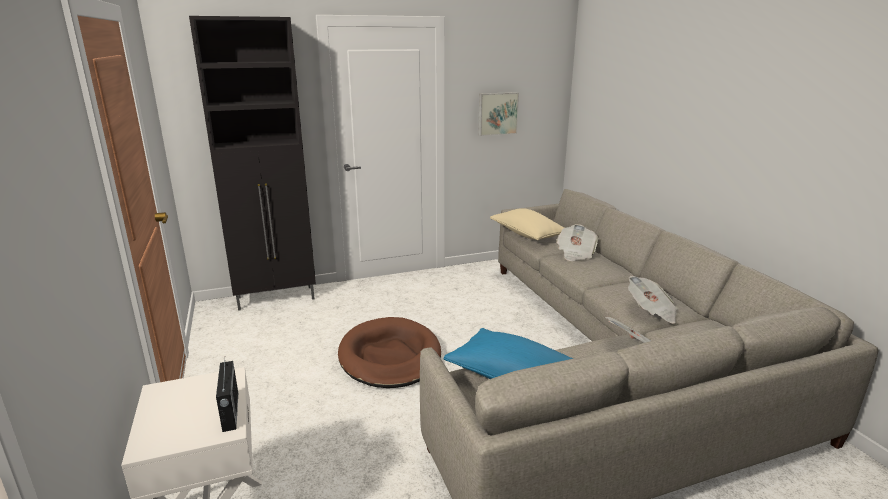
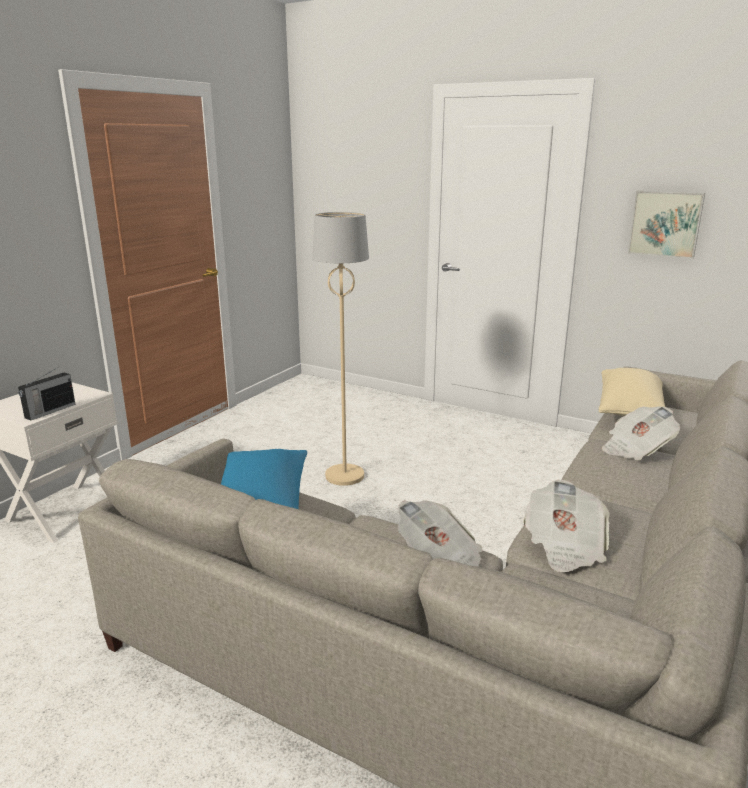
camera: 50 degrees right, 0 degrees up
(277, 298) = (354, 393): black cabinet -> none
(390, 357) = (344, 476): brown dog bed -> beige floor lamp

